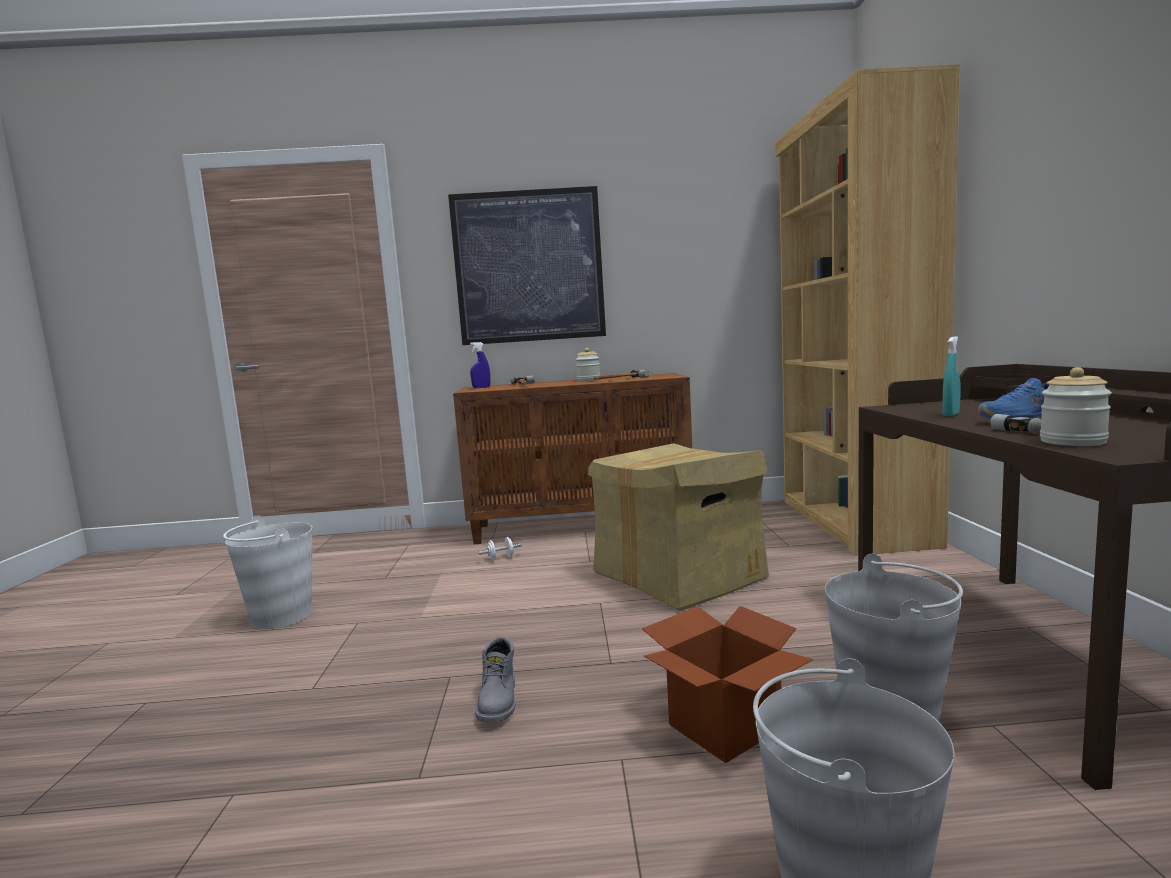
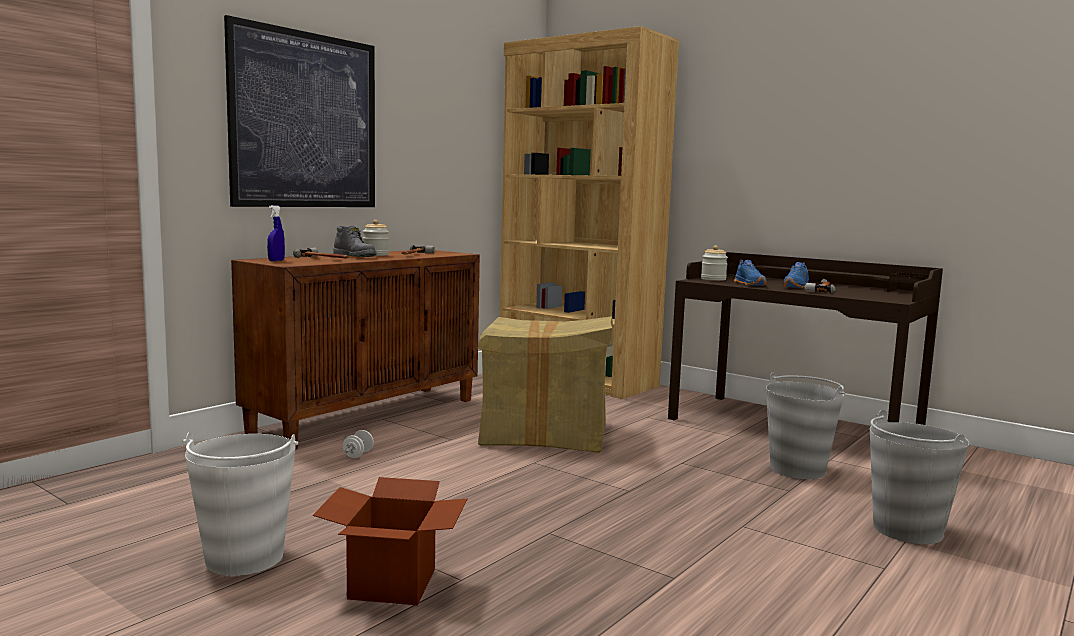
camera: 50 degrees left, 0 degrees up
(499, 701) = (619, 531): grey boot -> grey boot (355, 256)
(724, 726) = (750, 496): cardboard box -> cardboard box (392, 583)
(951, 414) = (751, 284): turquoise spray bottle -> blue shoe
(1072, 442) = (859, 296): jar -> jar (713, 279)

